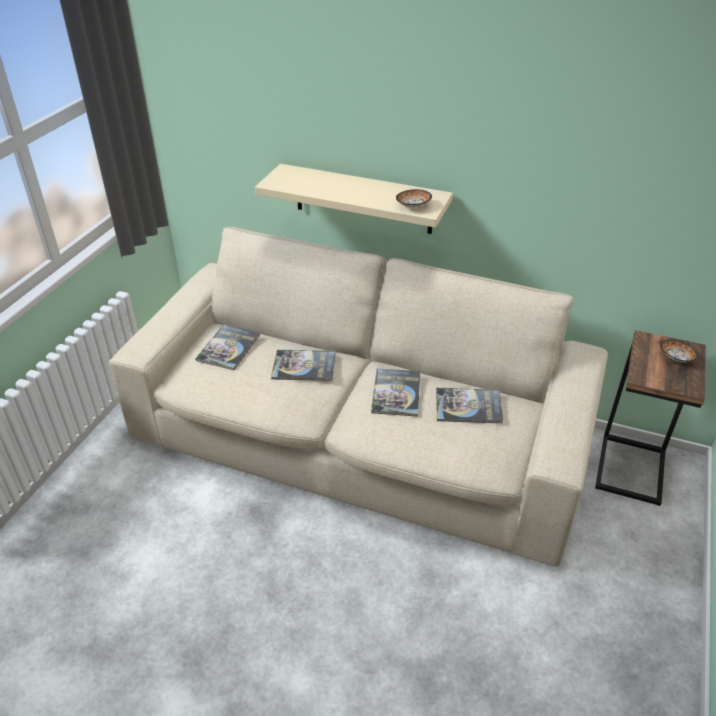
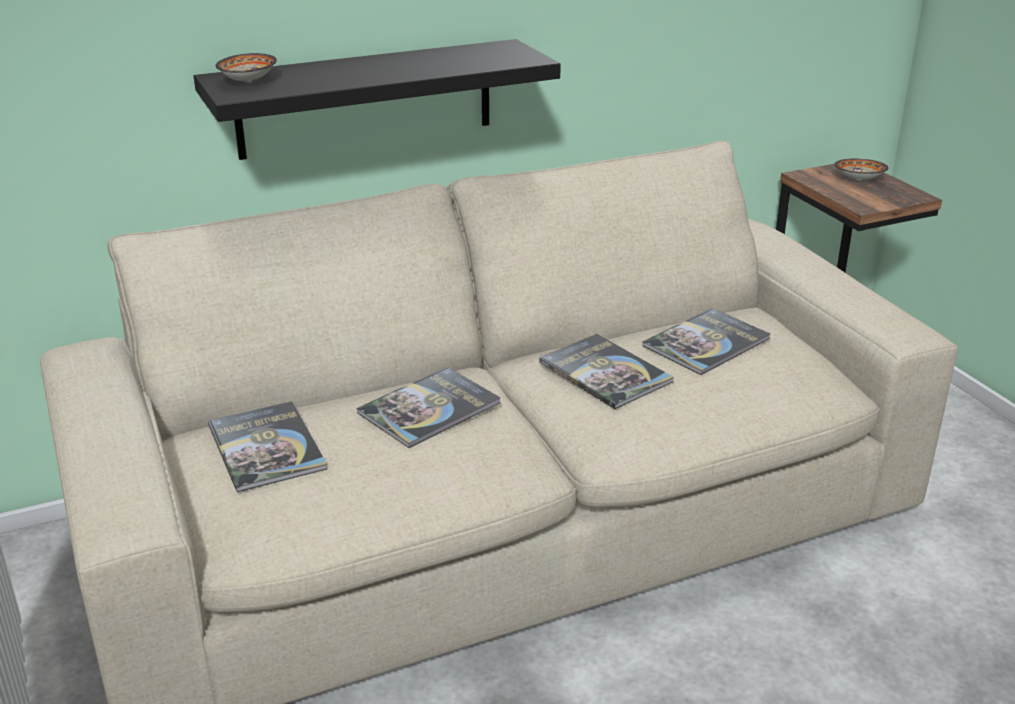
camera: 45 degrees left, 10 degrees down
(363, 199) = (366, 99): beige shelf -> black shelf
(412, 206) = (501, 60): bowl -> bowl (246, 81)

